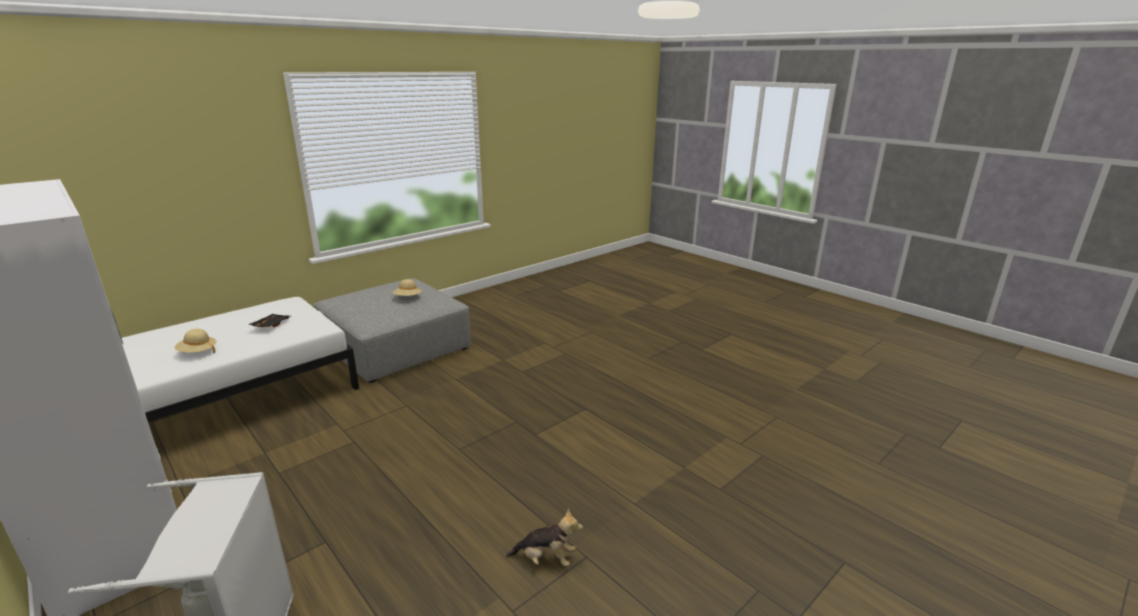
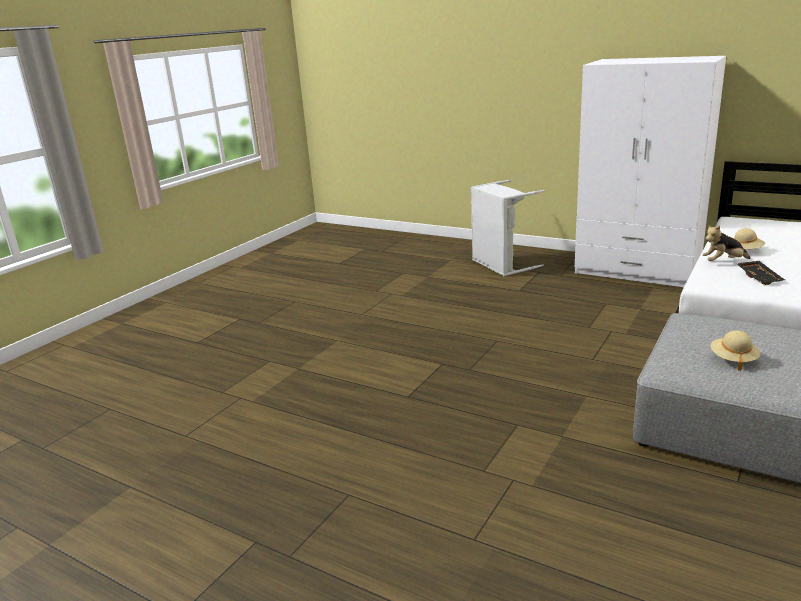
camera: 165 degrees right, 0 degrees up
(546, 559) = (385, 309): plush toy -> plush toy (723, 262)

